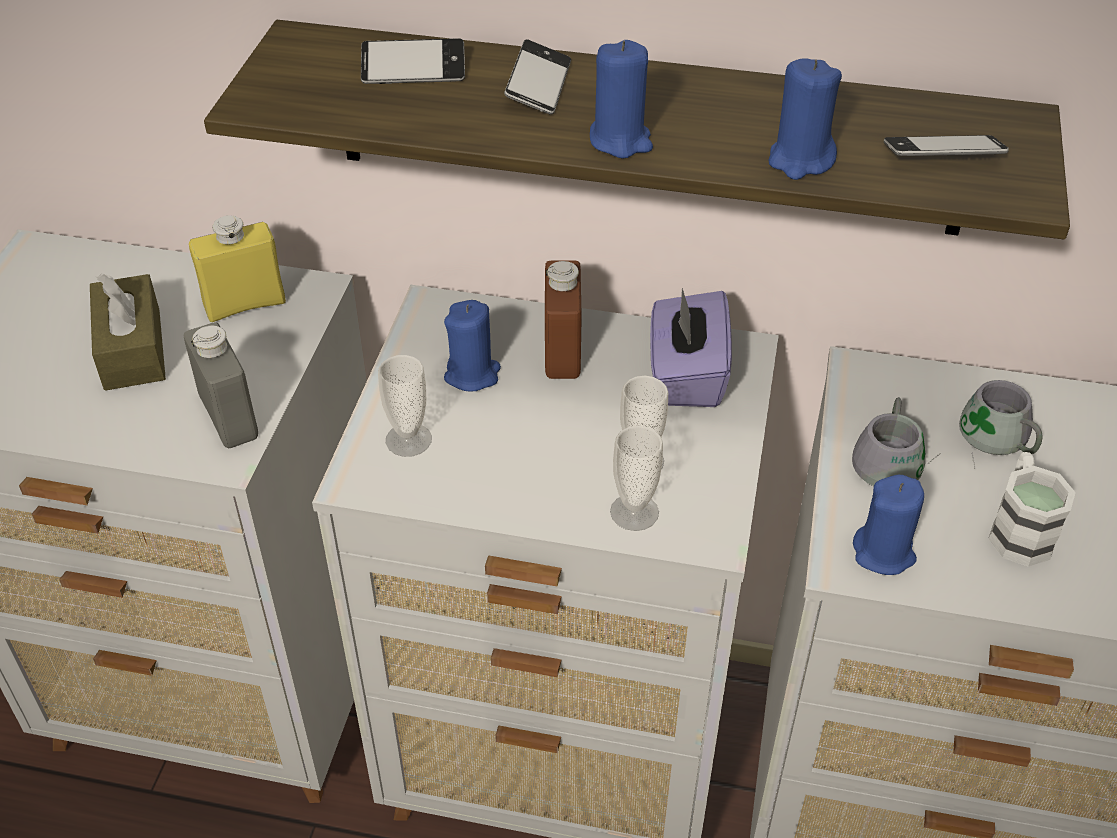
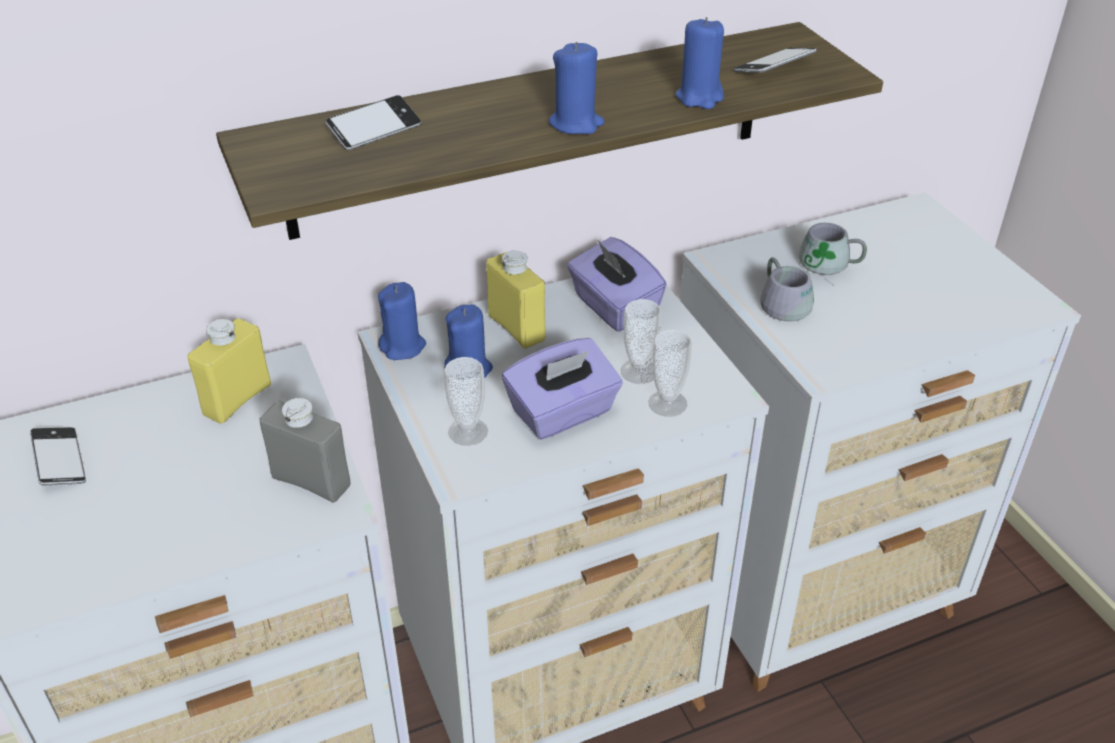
camera: 35 degrees left, 5 degrees down
(132, 349) = (172, 472): brown tissue box -> none
(517, 467) = (563, 413): none -> purple tissue box
(538, 85) = (477, 110): phone -> phone (60, 461)
(562, 351) = (516, 328): brown bottle -> yellow bottle
(884, 553) = (833, 355): blue candle -> blue candle (403, 347)
(1018, 528) = (888, 307): white mug -> none

